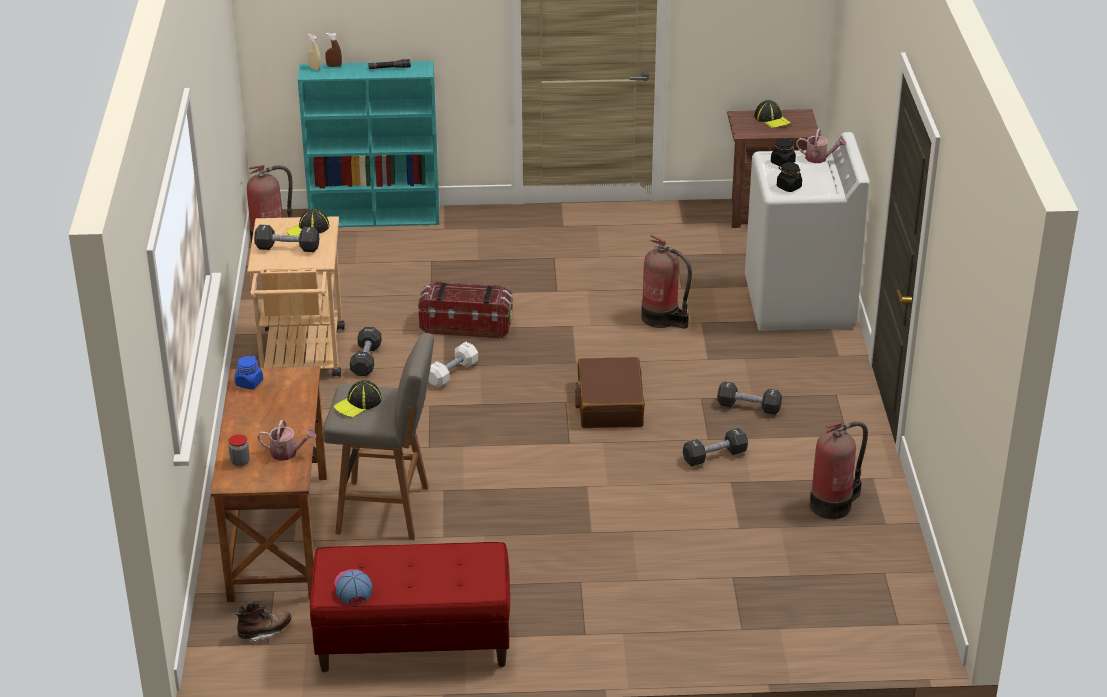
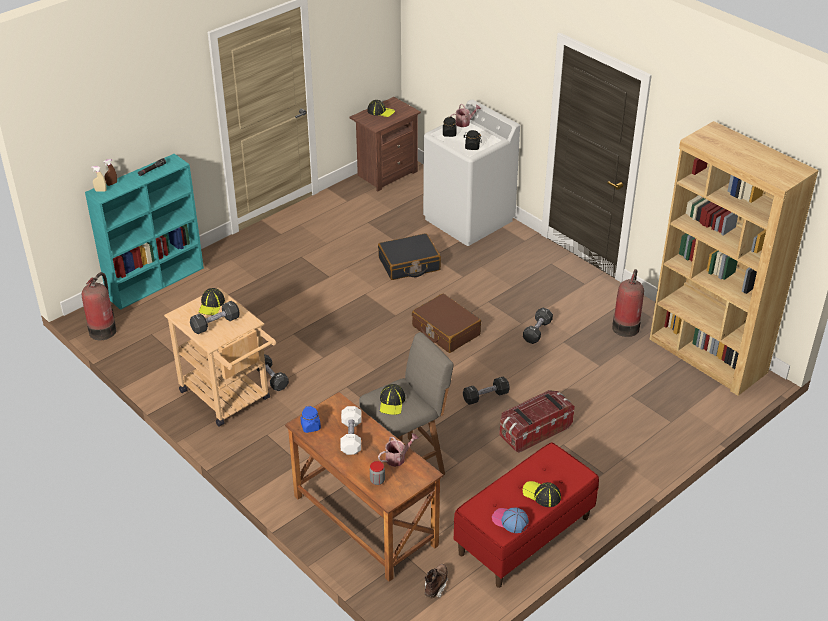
camera: 40 degrees left, 5 degrees up
(420, 583) = (541, 495): none -> cap
(452, 373) = (334, 359): white dumbbell -> white dumbbell (351, 437)
(466, 325) = (303, 324): storage box -> storage box (534, 431)
(662, 319) = (409, 264): fire extinguisher -> black suitcase
(748, 407) = (518, 293): black dumbbell -> black dumbbell (485, 396)
(892, 588) = (707, 356): none -> brown bookcase

